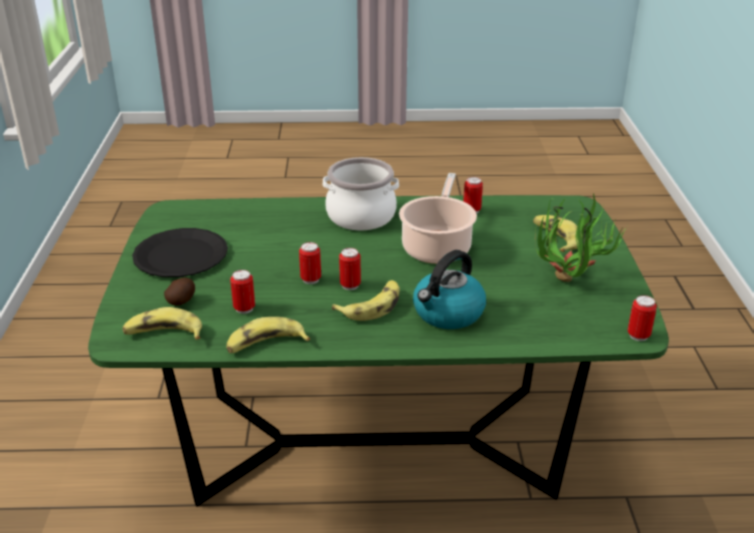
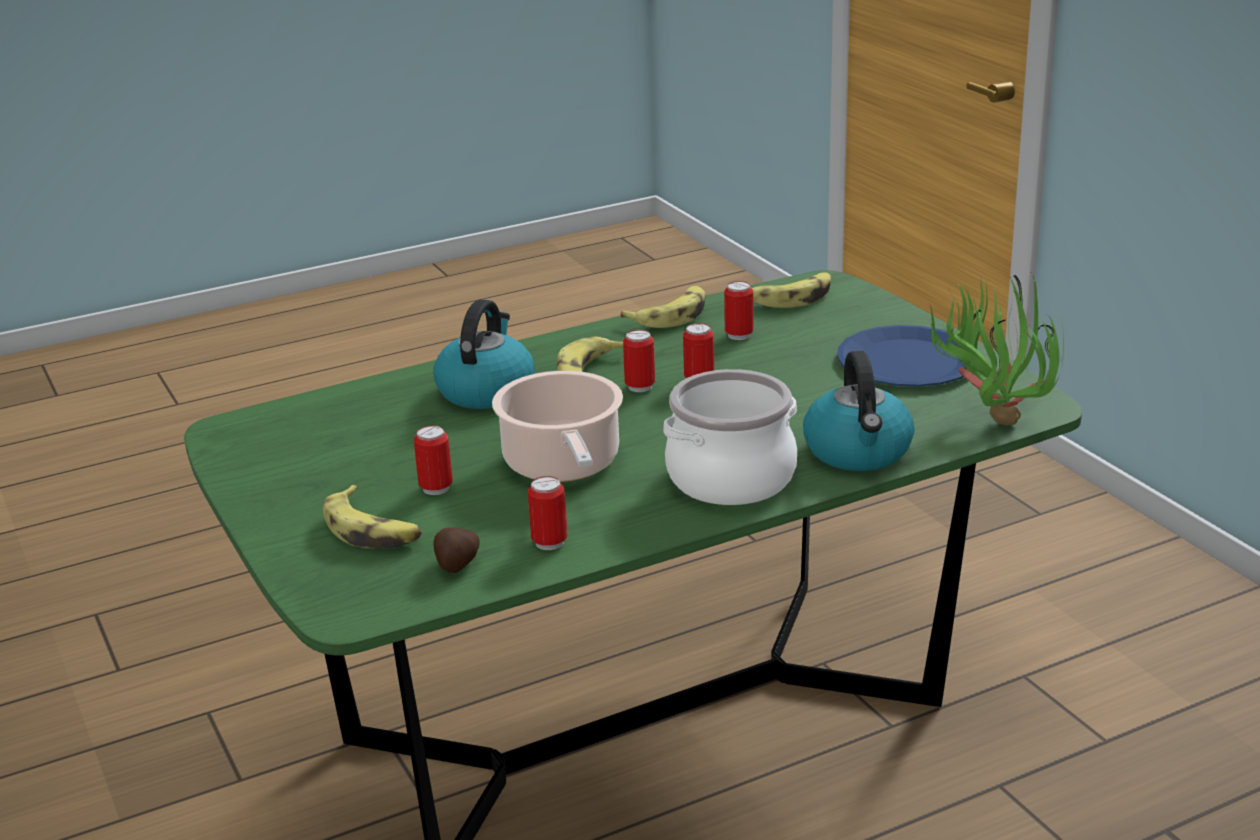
camera: 155 degrees right, 5 degrees down
(180, 255) = (908, 361): black plate -> blue plate
(182, 301) = (820, 323): potato -> potato (456, 565)
(286, 212) = (858, 452): none -> kettle
(568, 287) = (333, 461): potted plant -> potted plant (990, 418)
(638, 336) = (225, 428): can -> can (436, 488)

